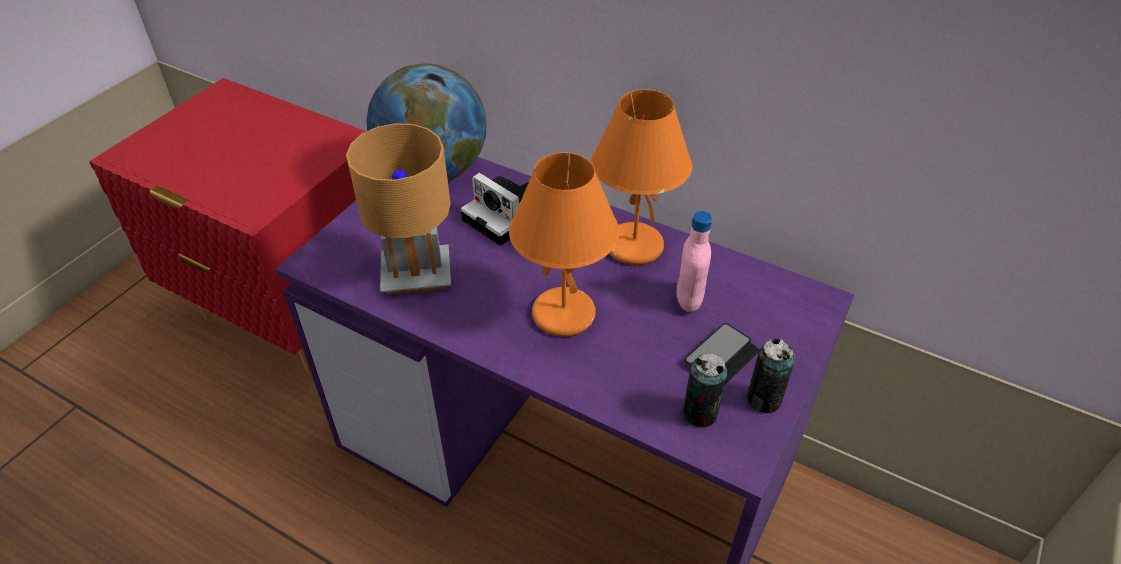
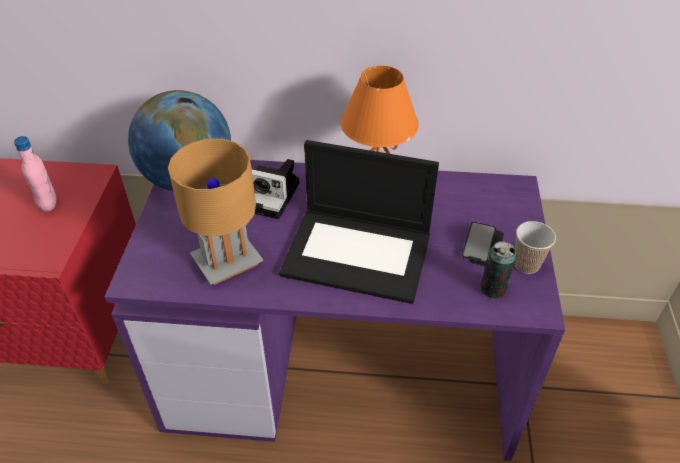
camera: 25 degrees left, 0 degrees up
(565, 314) = (359, 253): orange table lamp -> laptop
(688, 300) = (437, 214): pink bottle -> pink bottle (48, 204)
(764, 400) = (526, 264): can -> cup

